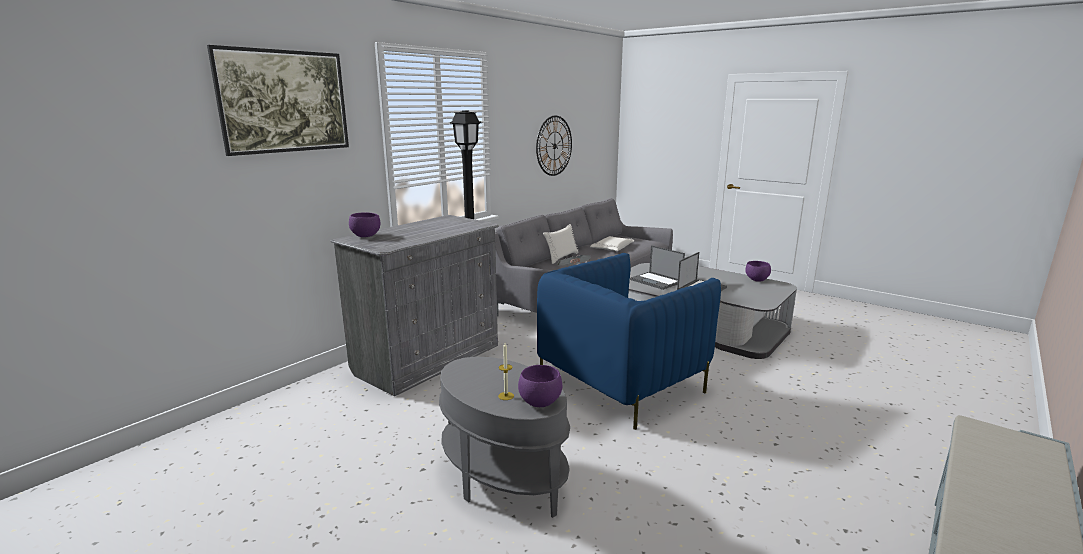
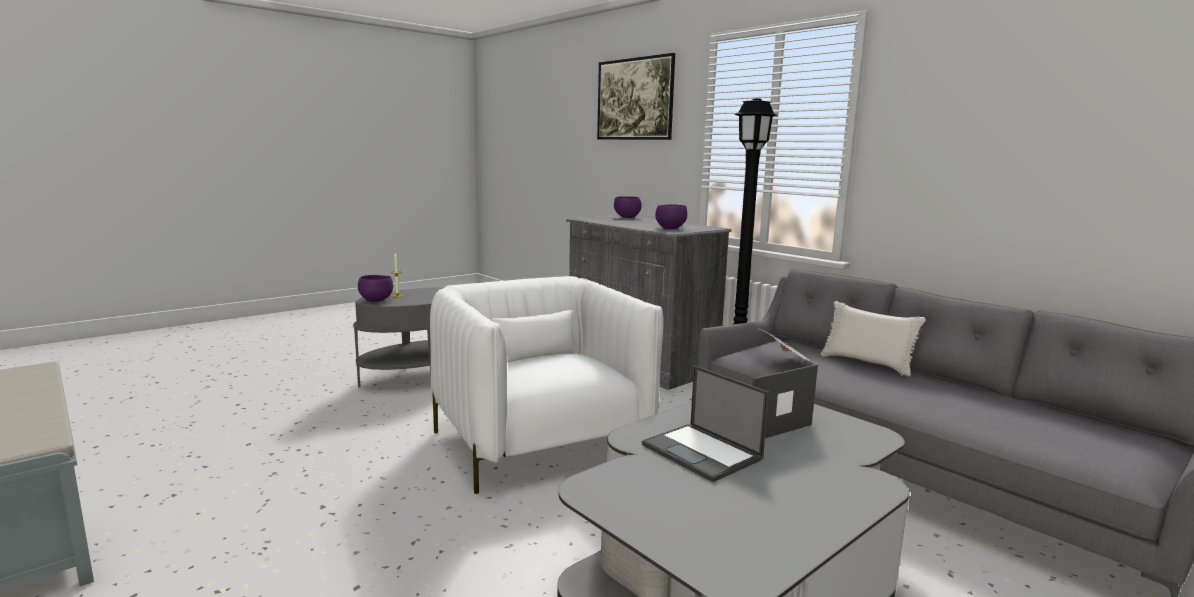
camera: 100 degrees right, 5 degrees down
(554, 146) = (1047, 171): wall clock -> none
(612, 247) = (990, 410): white pillow -> none
(620, 382) = (541, 442): blue armchair -> white armchair
(757, 280) = (784, 547): purple bowl -> purple bowl (669, 228)

